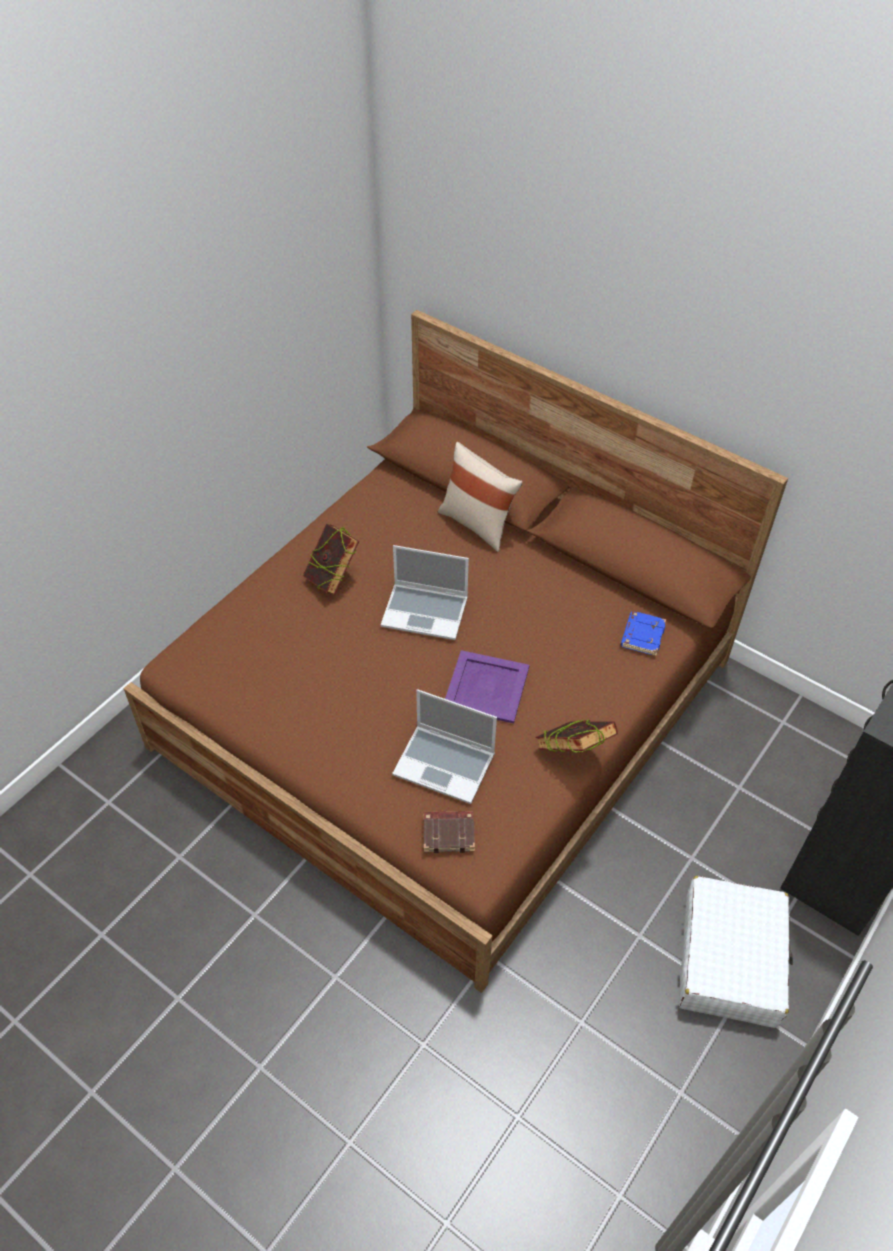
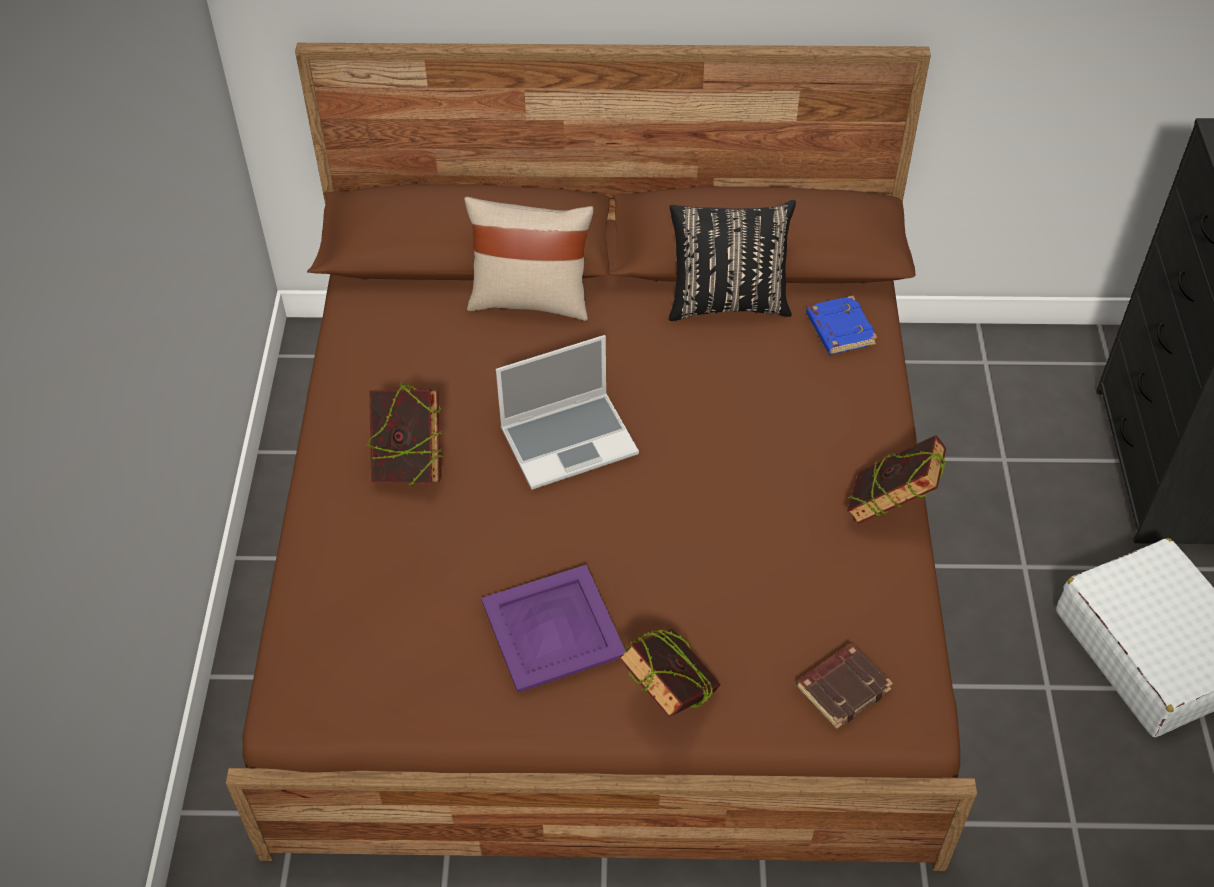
camera: 35 degrees left, 0 degrees up
(351, 778) = (668, 698): none -> book
(446, 764) = (763, 609): laptop -> none
(487, 686) = (725, 488): purple tray -> purple tray (553, 627)
(589, 584) = (727, 302): none -> black pillow

